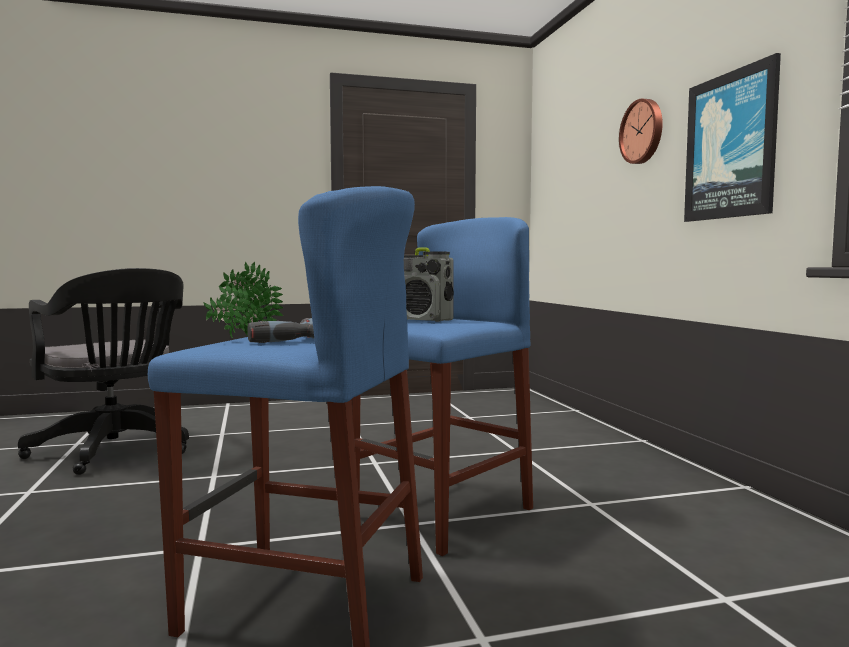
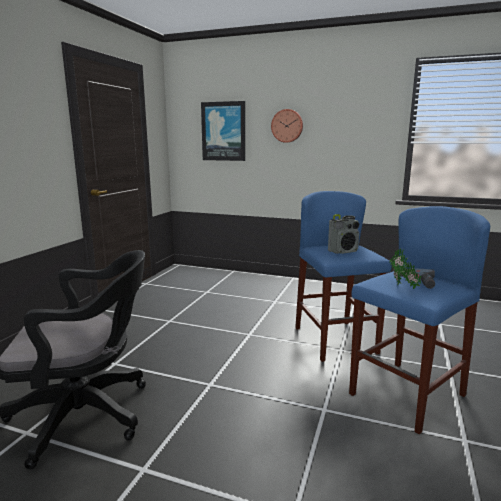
camera: 55 degrees left, 10 degrees up
(731, 146) = (350, 145): picture -> picture (223, 131)

